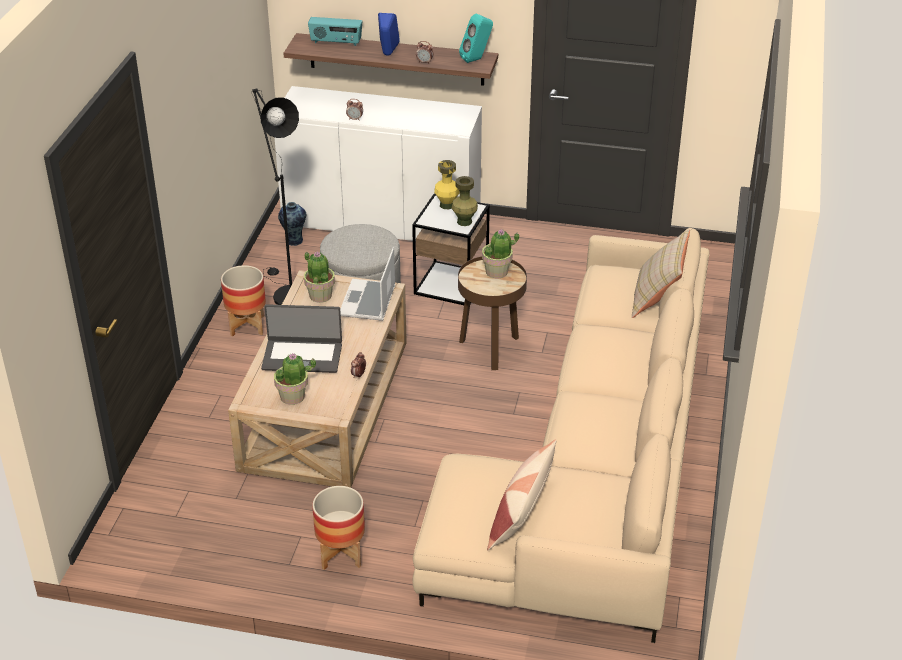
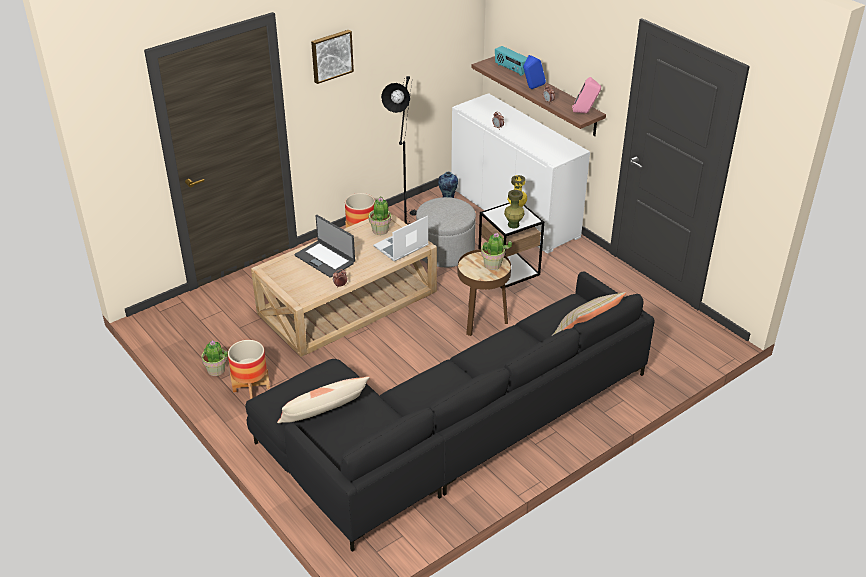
camera: 40 degrees right, 0 degrees up
(178, 92) = (331, 55): none -> picture
(293, 397) = (291, 279): potted plant -> potted plant (216, 370)
(477, 59) = (585, 113): turquoise speaker -> pink speaker
(594, 469) = (451, 428): beige sofa -> black sofa

